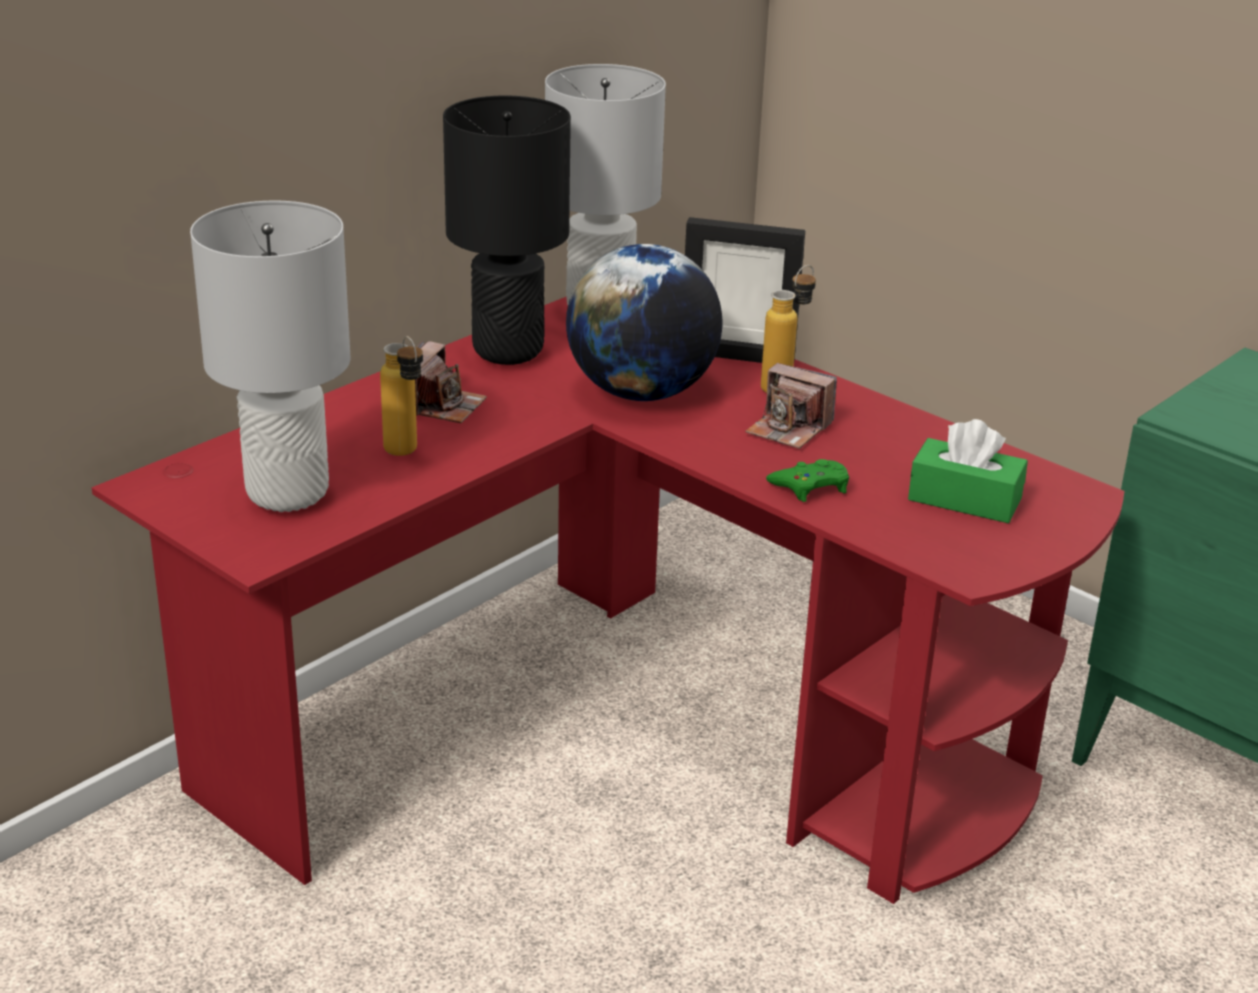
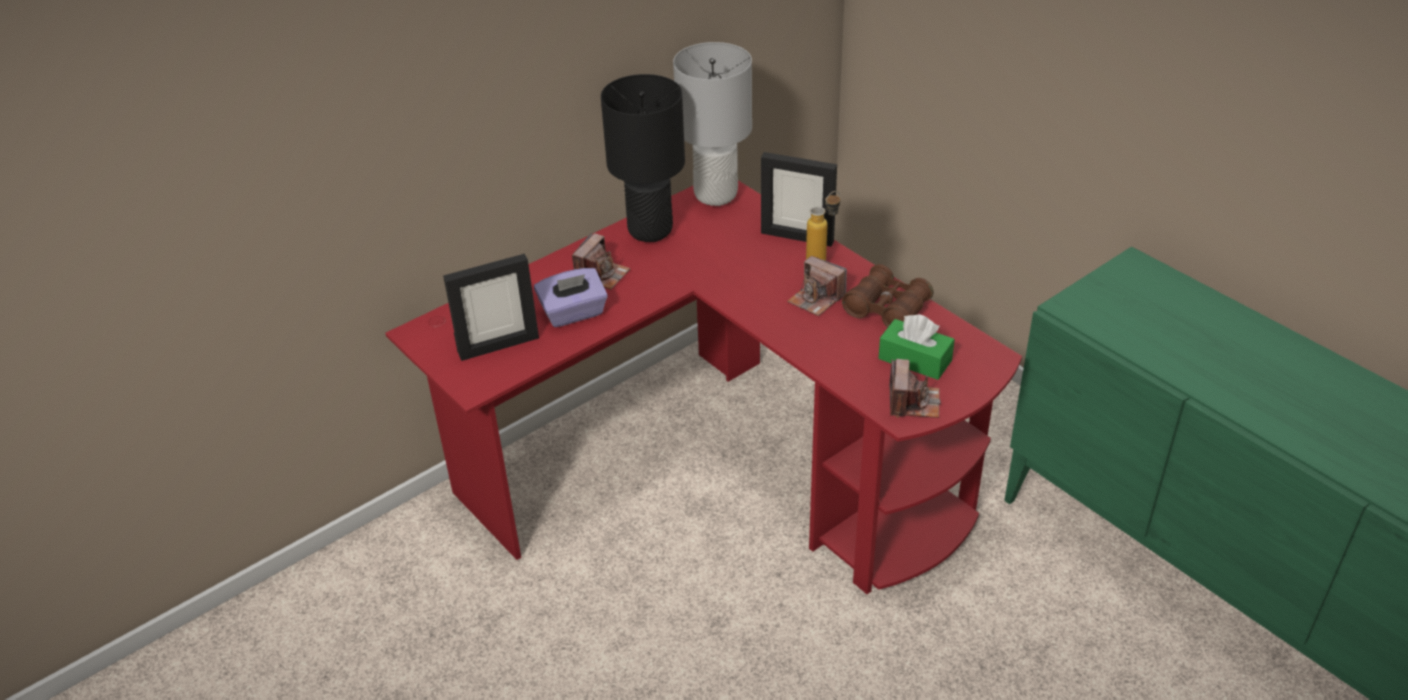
camera: 10 degrees right, 10 degrees up
(288, 498) = (498, 345): grey table lamp -> picture frame
(406, 455) = (573, 313): bottle -> purple tissue box
(642, 392) = (729, 266): globe -> none
(811, 486) = (819, 346): green game controller -> none
(901, 439) = (887, 309): none -> brown binoculars
(980, 553) = (913, 402): none -> camera

